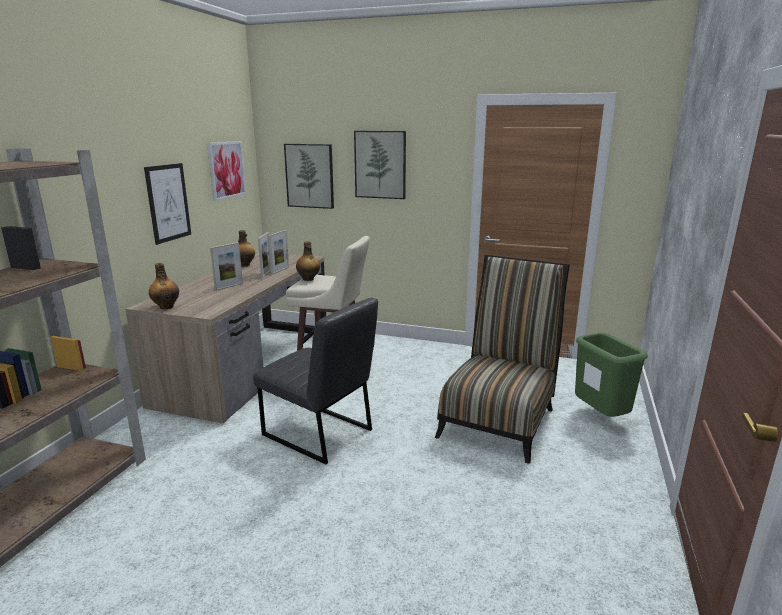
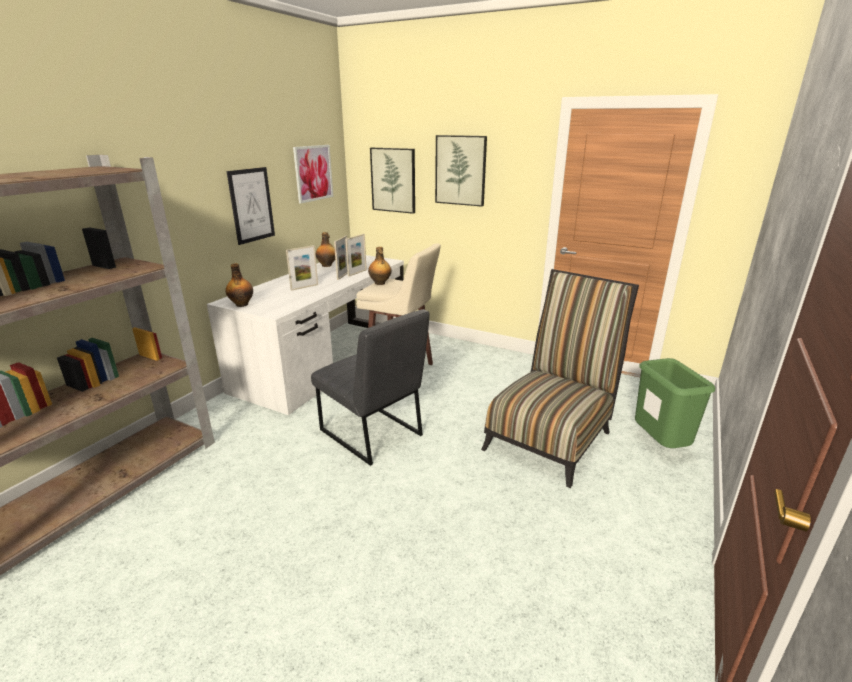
camera: 10 degrees right, 5 degrees up
(249, 366) = (325, 360): brown desk -> white desk

